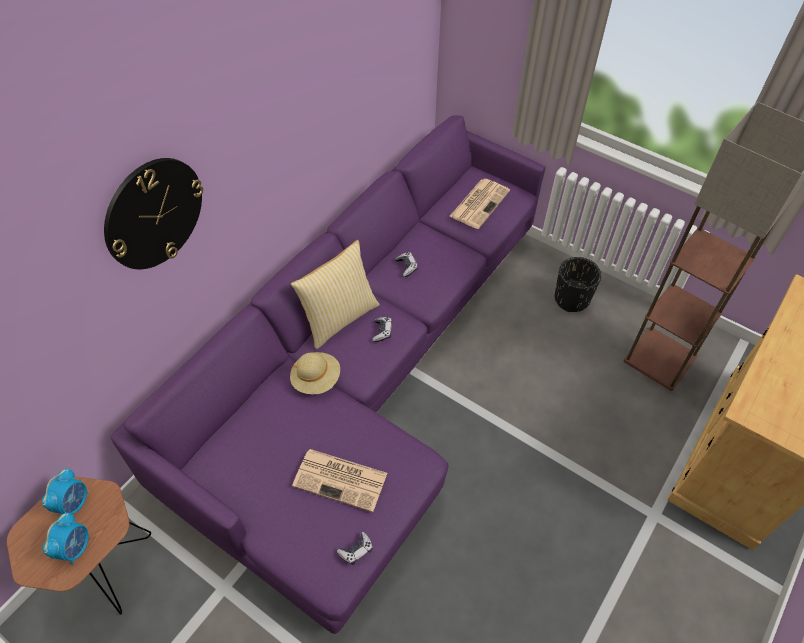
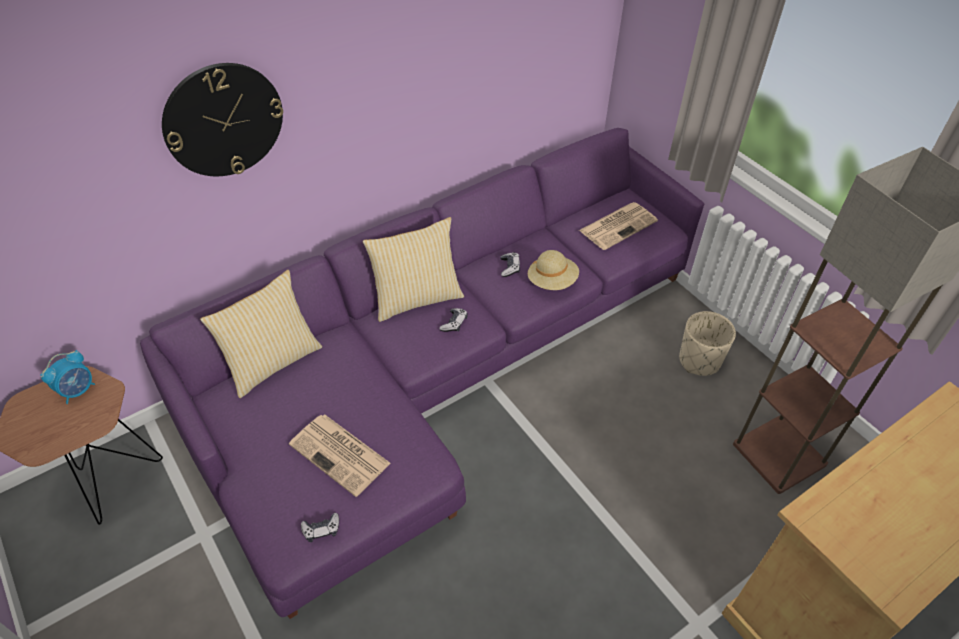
camera: 20 degrees right, 5 degrees down
(75, 547) = (58, 430): alarm clock -> none
(238, 416) = (272, 362): none -> pillow
(316, 379) = (365, 350): beige hat -> beige hat (552, 281)
(571, 299) = (699, 361): black planter -> beige planter

